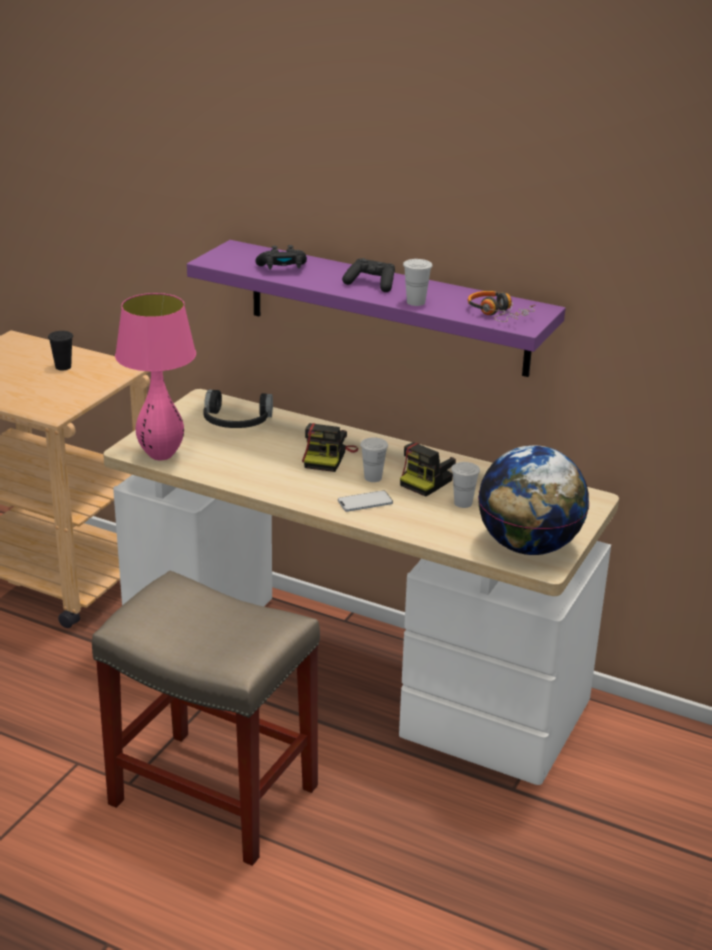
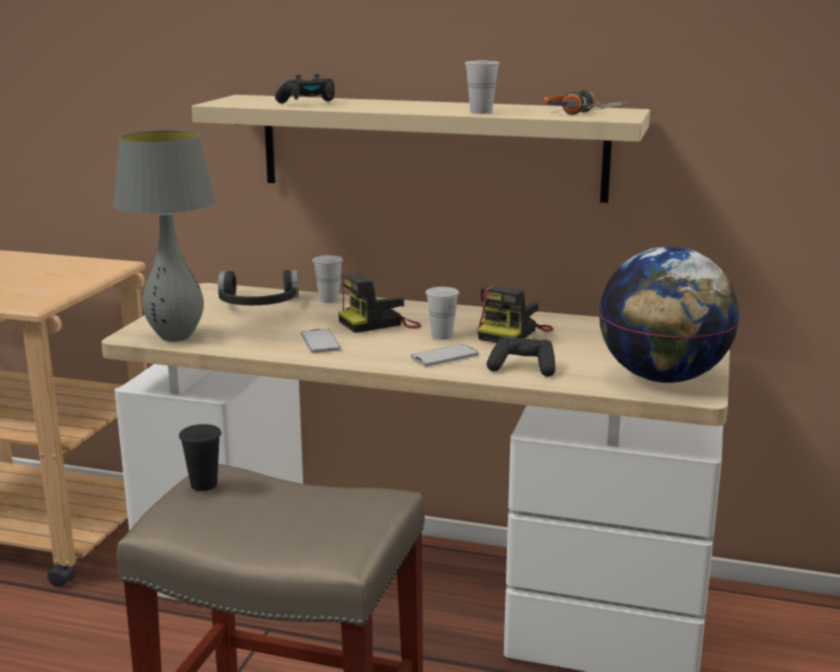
camera: 10 degrees left, 10 degrees down
(63, 367) = (38, 269): black cup -> black cup (204, 485)
(161, 455) = (175, 337): pink table lamp -> grey table lamp
(272, 474) = (320, 342): none -> phone
(328, 457) = (379, 323): camera -> camera turned 60 degrees clockwise
(371, 284) = (419, 106): black game controller -> black game controller (523, 368)
(387, 308) = (431, 147): purple shelf -> beige shelf
(463, 503) = (560, 348): white cup -> white cup (328, 300)

